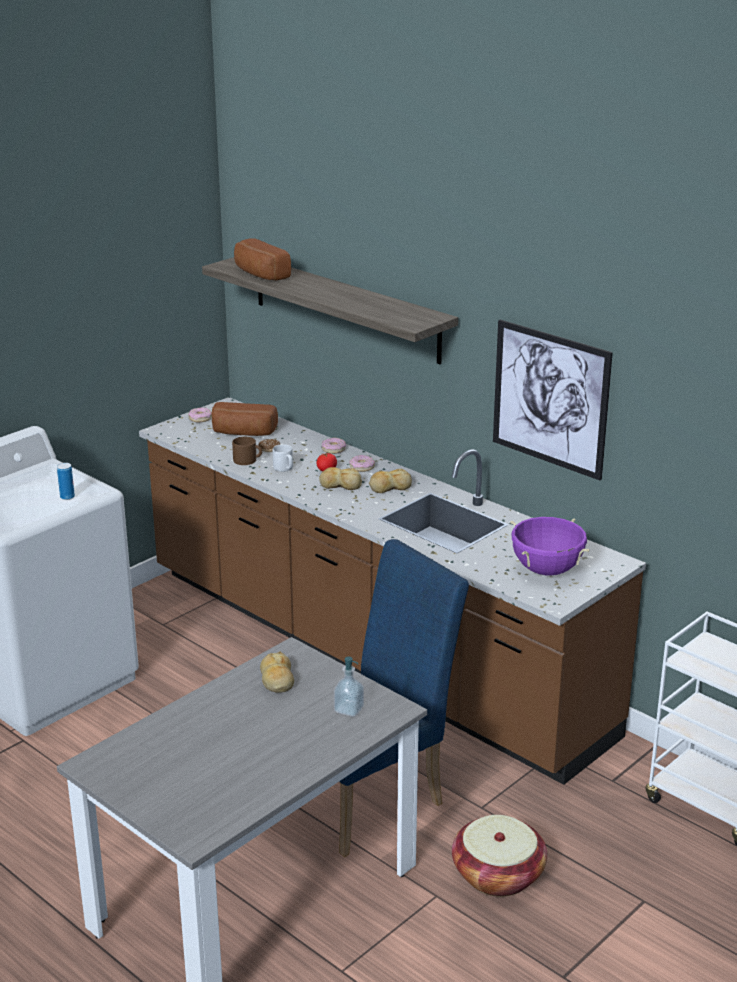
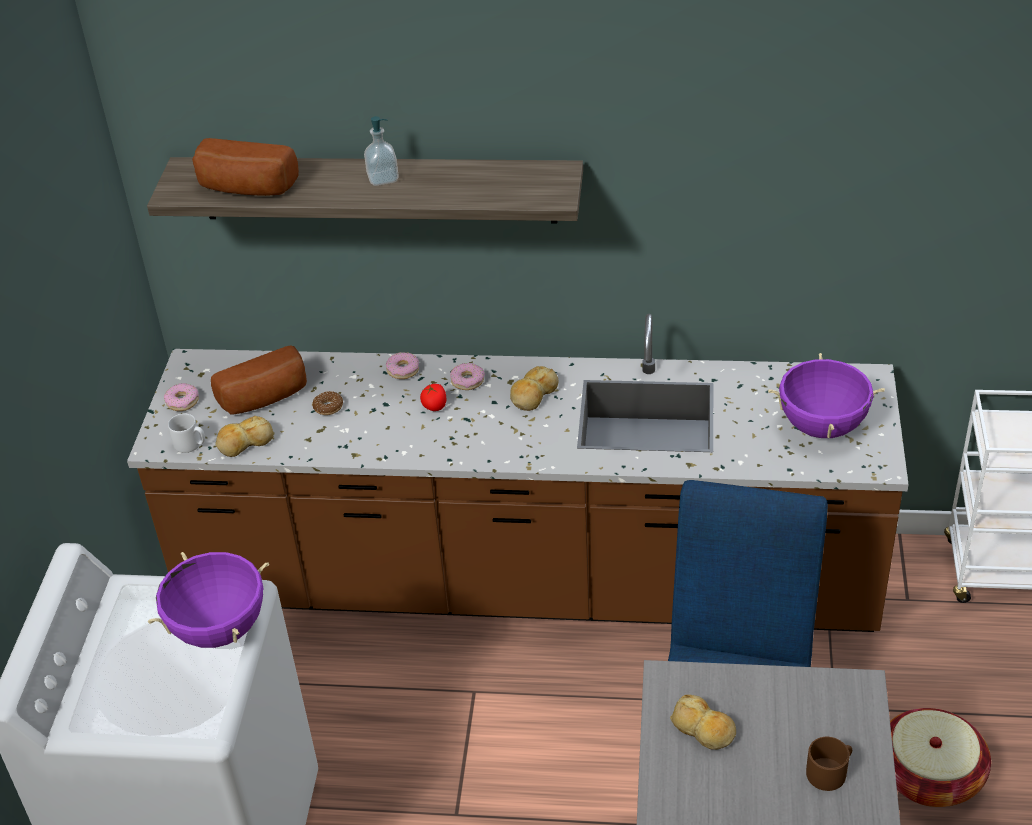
camera: 35 degrees left, 15 degrees up
(67, 497) = (219, 629): can -> purple cooking pot
(248, 460) = (325, 438): brown mug -> brown mug (830, 771)
(284, 468) = (384, 429): grey mug -> grey mug (190, 445)
(340, 485) = (476, 420): bread -> bread (245, 443)
(348, 709) = (818, 721): soap dispenser -> soap dispenser (383, 178)
(550, 398) = (739, 223): picture -> none

